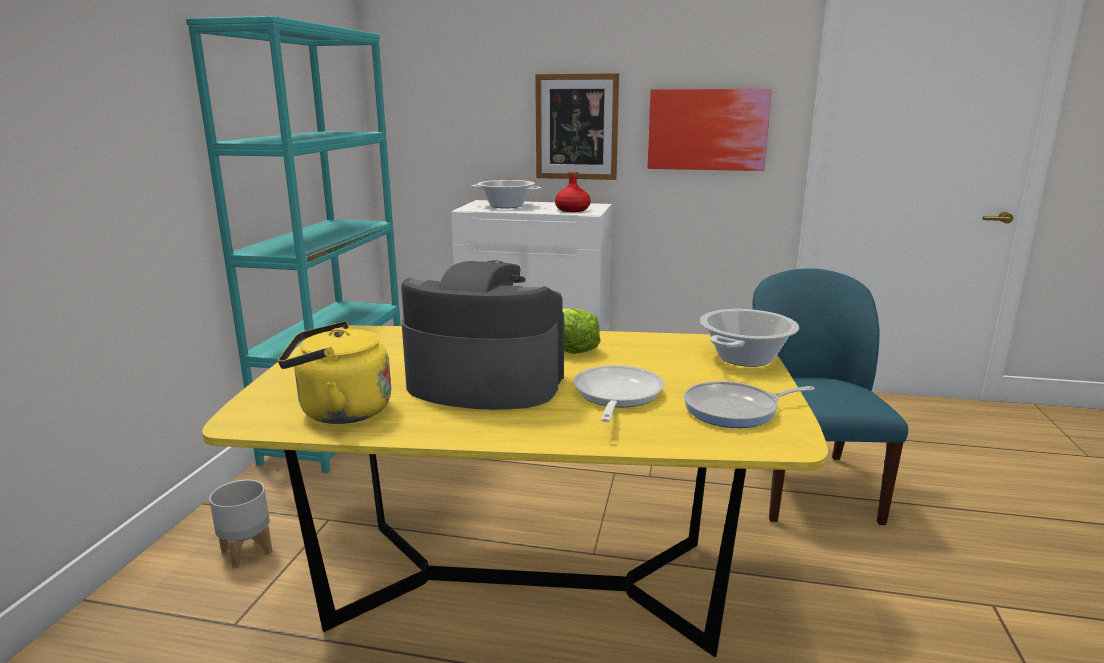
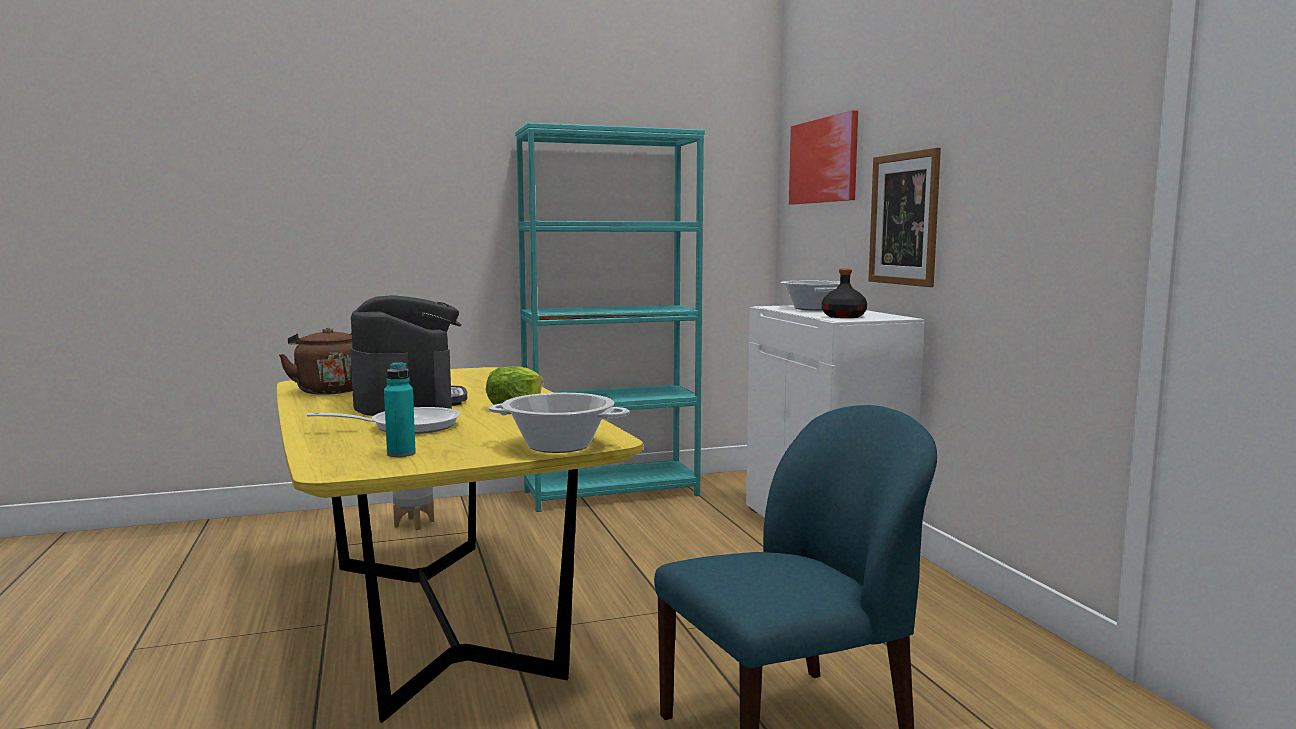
camera: 60 degrees right, 10 degrees down
(339, 412) = (328, 390): yellow kettle -> brown kettle
(572, 210) = (844, 316): red bottle -> black bottle
(707, 129) = (1022, 218): picture -> picture (823, 161)
(735, 410) = (401, 454): frying pan -> turquoise bottle

